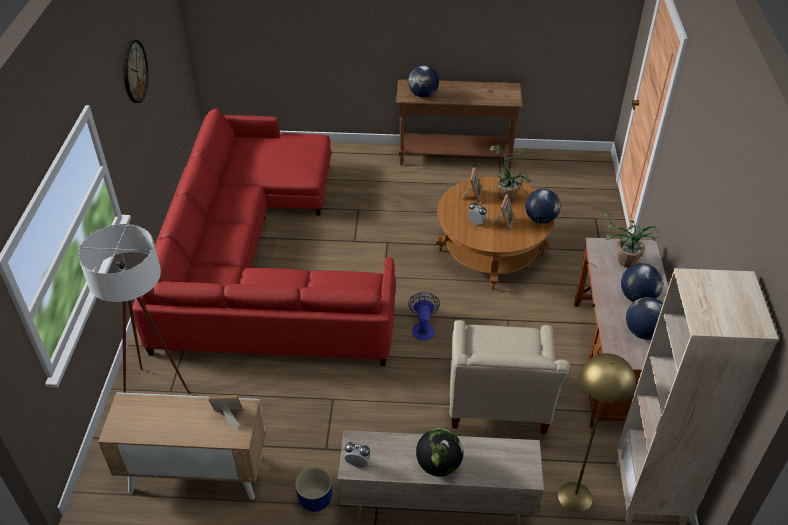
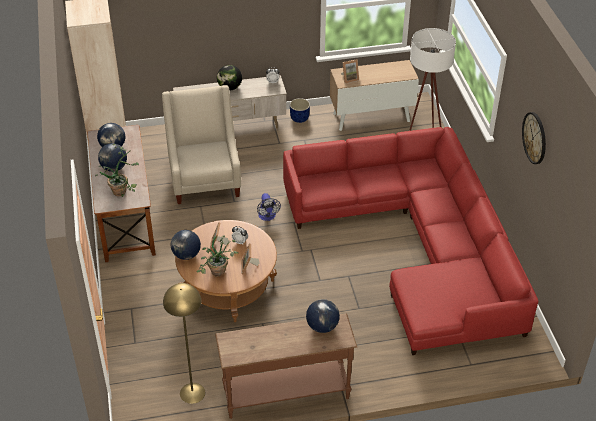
camera: 165 degrees right, 0 degrees up
(575, 497) = (154, 143): yellow floor lamp -> yellow floor lamp (192, 393)

